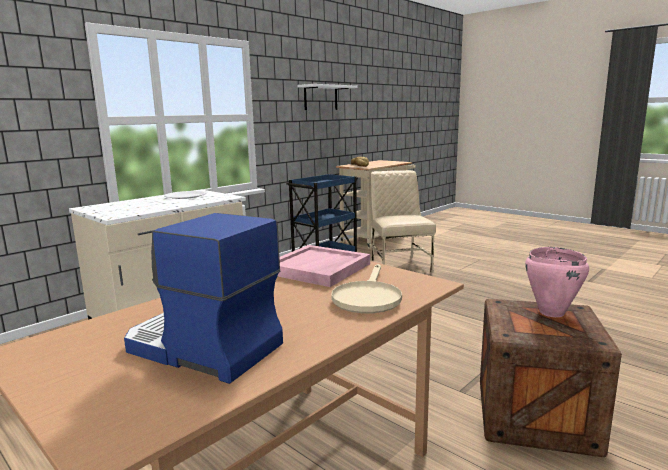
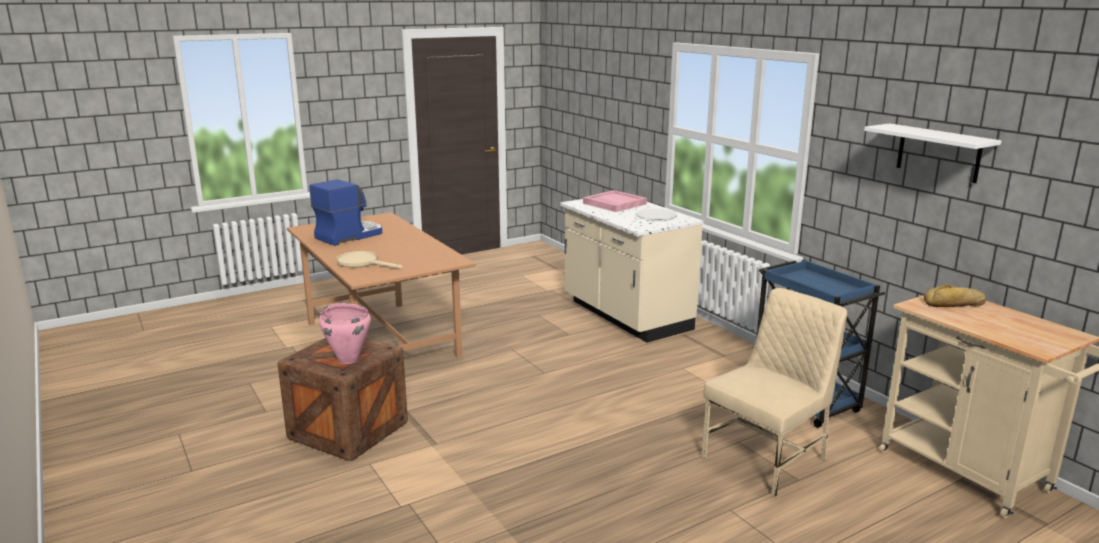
camera: 105 degrees right, 5 degrees up
(318, 269) = (426, 258): pink tray -> pink tray (614, 203)
(399, 265) = (767, 459): beige chair -> beige chair turned 45 degrees counterclockwise

